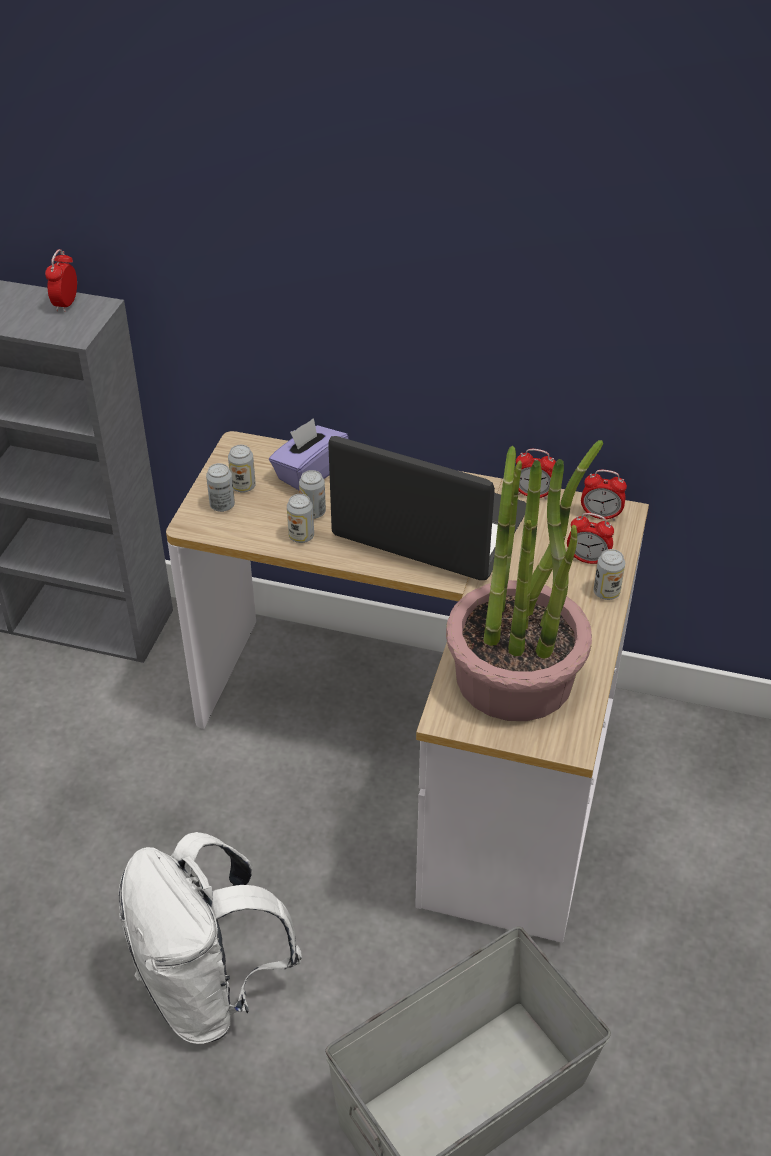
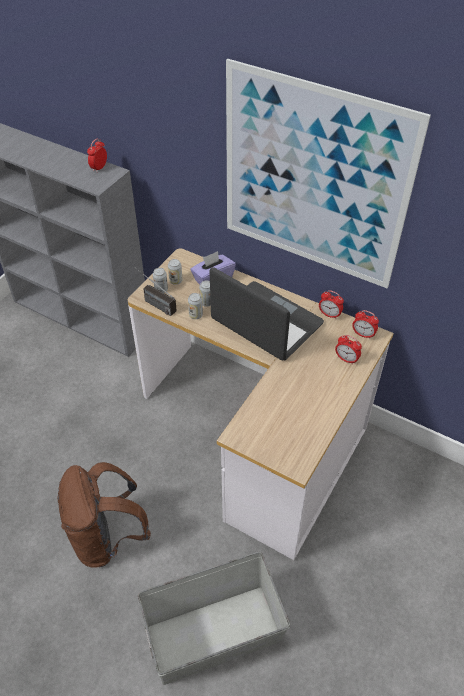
camera: 15 degrees right, 5 degrees up
(210, 987) = (107, 537): white backpack -> brown backpack
(215, 529) = (152, 302): none -> radio
(481, 257) = (313, 179): none -> picture
(515, 675) = (281, 419): potted plant -> none
(606, 592) = (350, 381): can -> none

